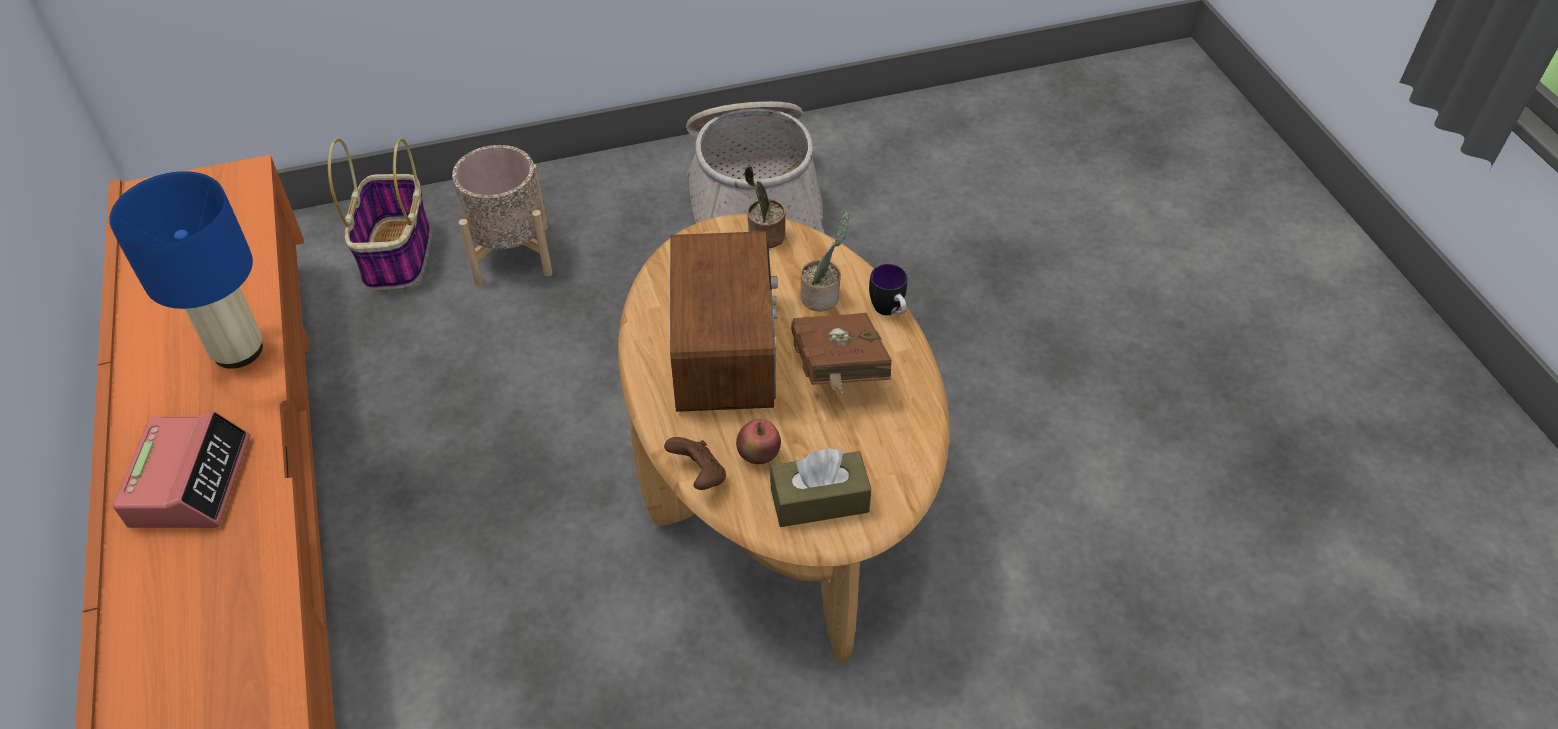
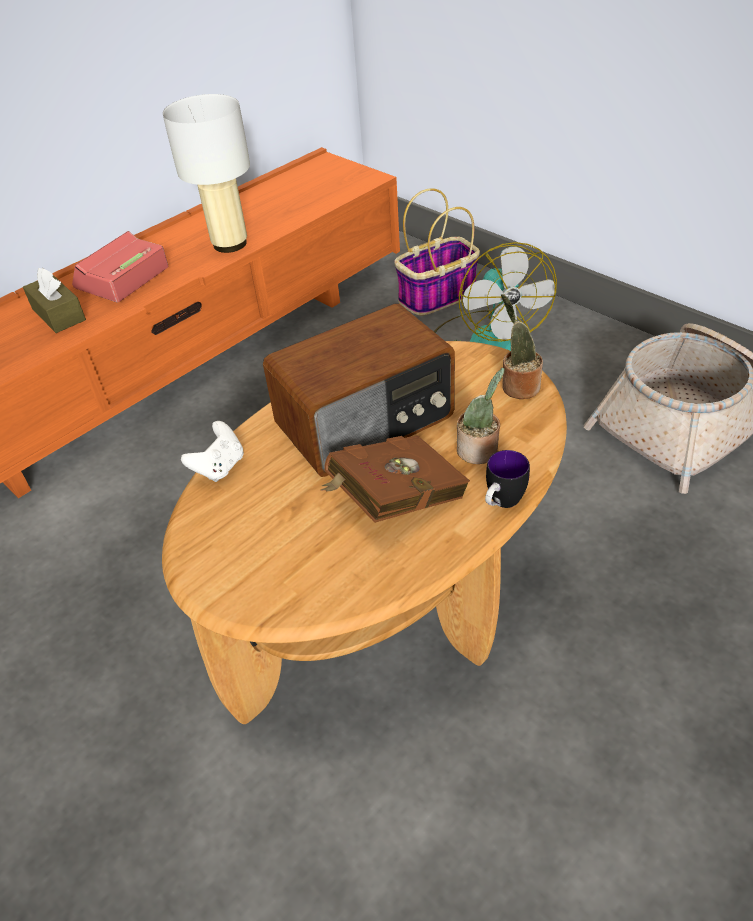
camera: 65 degrees right, 5 degrees down
(190, 481) = (122, 278): alarm clock -> alarm clock turned 150 degrees clockwise
(238, 349) = (231, 243): blue table lamp -> white table lamp
(511, 254) = (487, 339): beige planter -> fan
(699, 475) = (220, 467): brown game controller -> white game controller
(758, 456) = (261, 492): apple -> none
(819, 500) = (234, 552): brown tissue box -> brown tissue box (58, 314)

